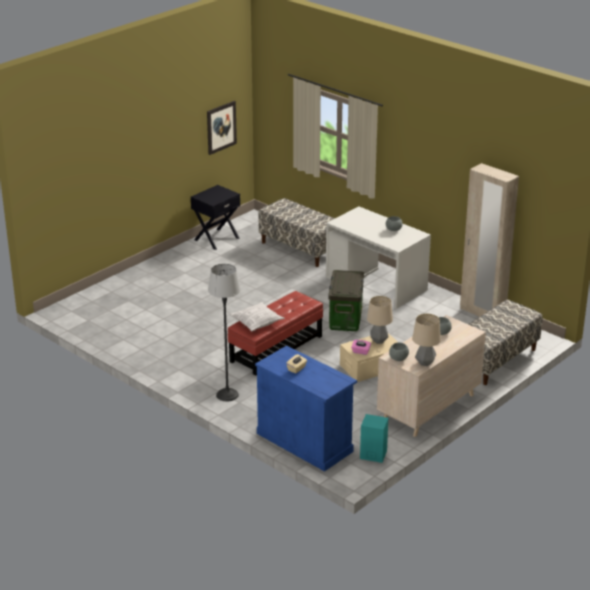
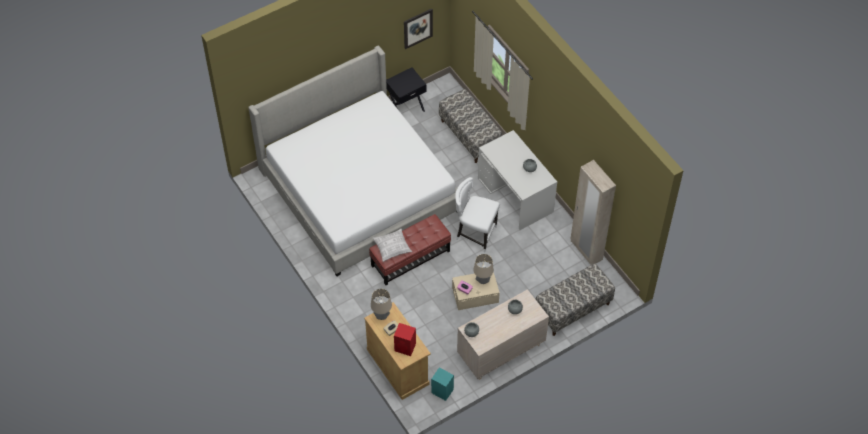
camera: 15 degrees right, 25 degrees up
(188, 305) = (359, 190): none -> bed
(227, 395) = (358, 302): floor lamp -> none
(304, 442) = (398, 366): blue cabinet -> beige cabinet
(322, 380) = (405, 347): none -> red speaker
(345, 319) = (475, 234): storage box -> white chair
(425, 363) = (489, 342): table lamp -> table lamp (381, 316)

